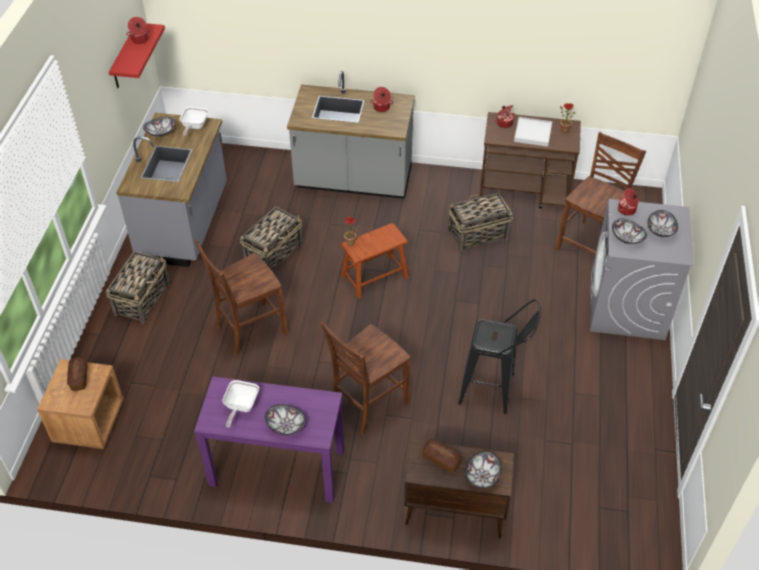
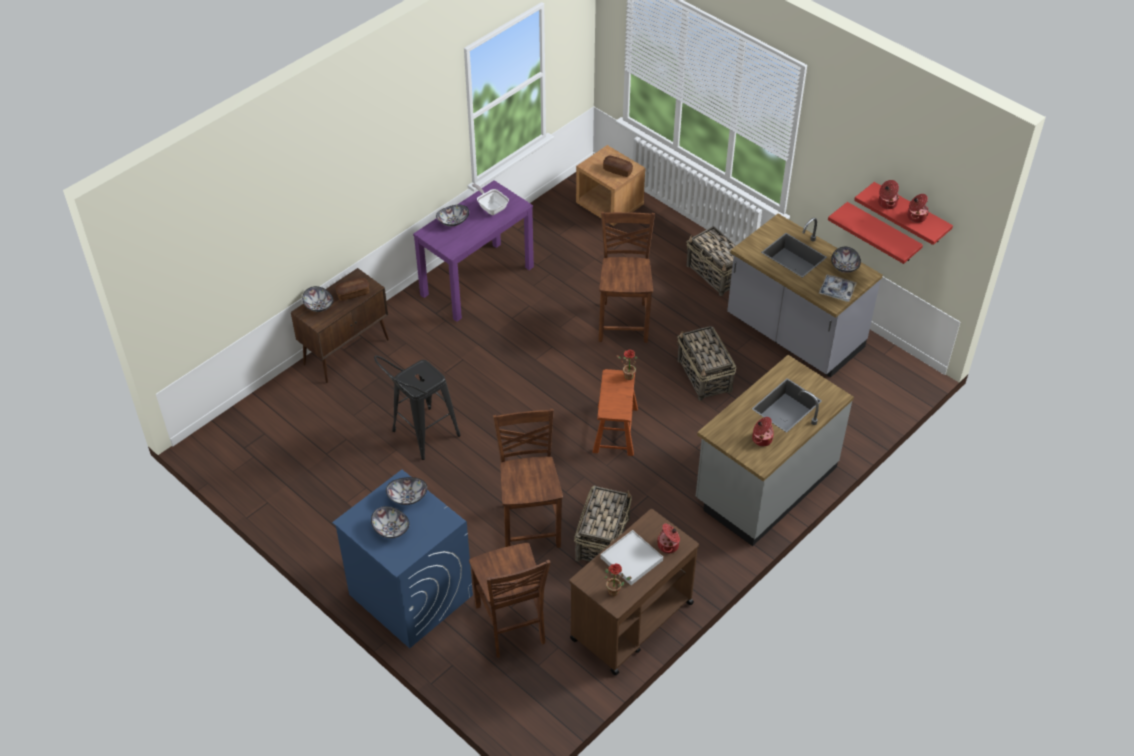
camera: 125 degrees right, 0 degrees up
(125, 102) = (882, 233): none -> red shelf
(194, 127) = (837, 291): frying pan -> tray
(367, 404) = (482, 354): brown chair -> brown chair (530, 524)
(627, 210) = (439, 523): cooking pot -> cooking pot (886, 203)
(627, 306) = (410, 594): grey washing machine -> blue washing machine

